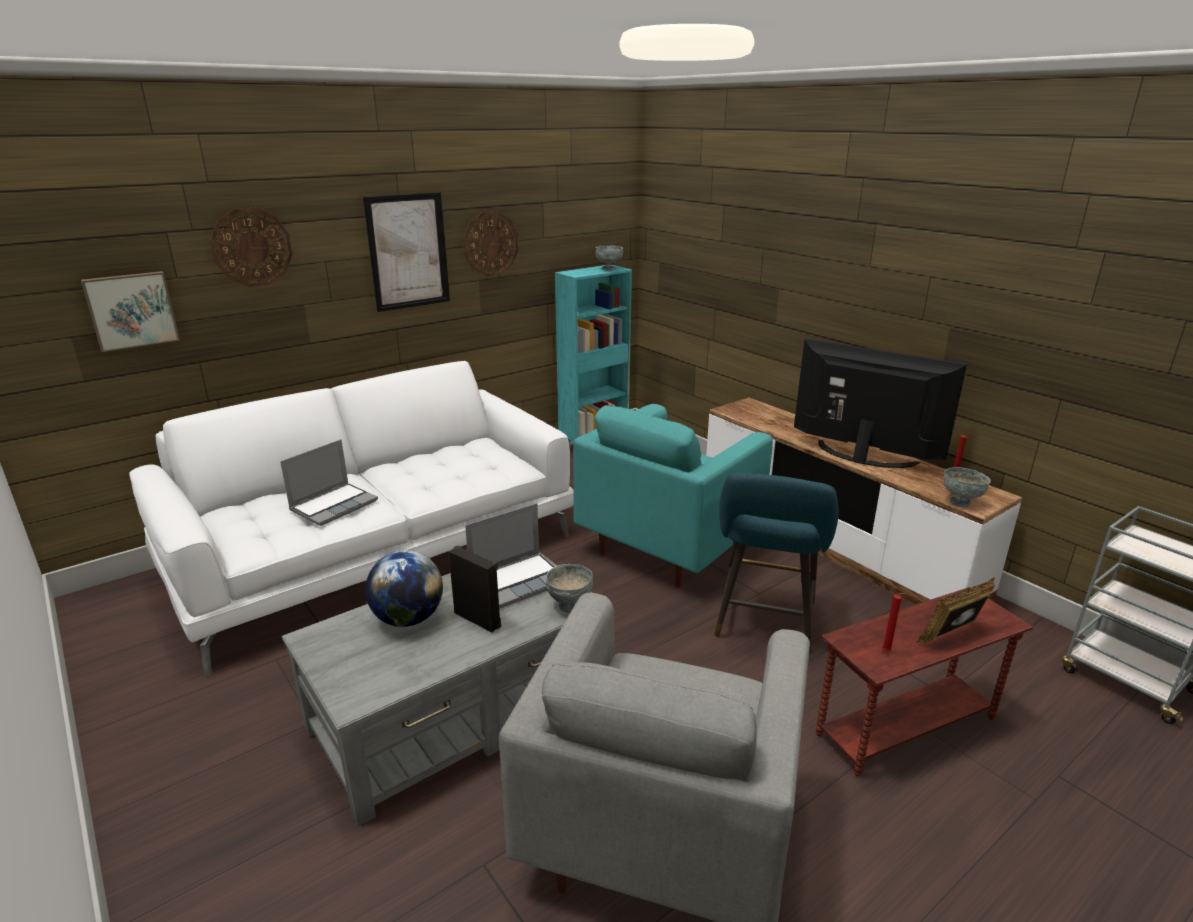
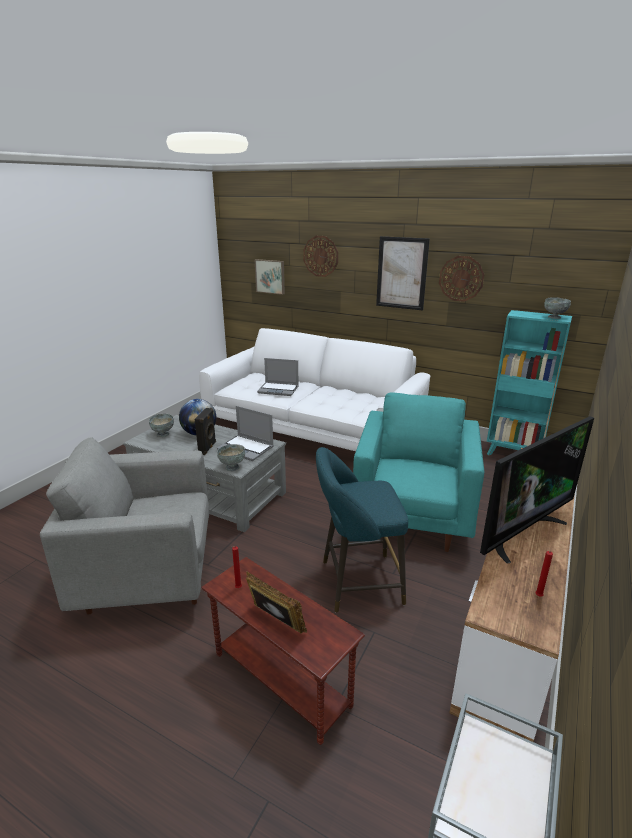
camera: 65 degrees right, 0 degrees up
(668, 547) = (412, 518): turquoise armchair -> turquoise armchair turned 90 degrees clockwise
(862, 458) = (521, 532): television -> television turned 45 degrees clockwise
(960, 502) = (489, 602): grey bowl -> grey bowl (163, 434)

